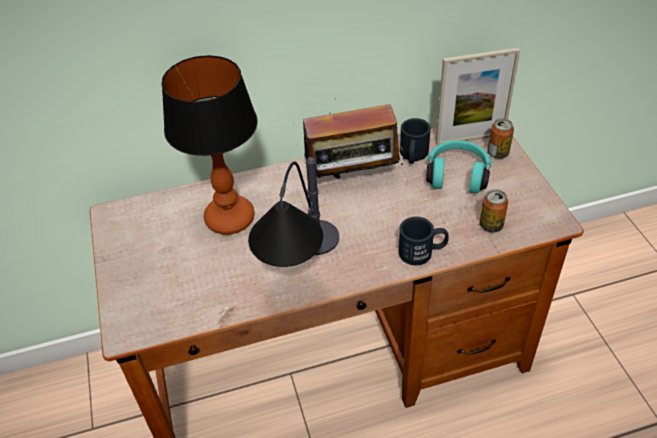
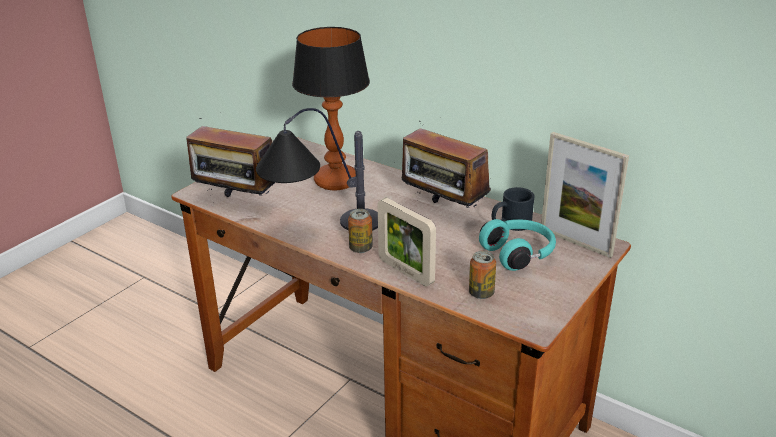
camera: 50 degrees right, 15 degrees down
(185, 309) = (237, 203): none -> radio
(422, 252) = (406, 272): black mug -> picture frame
(498, 153) = (579, 263): can -> can (361, 248)

